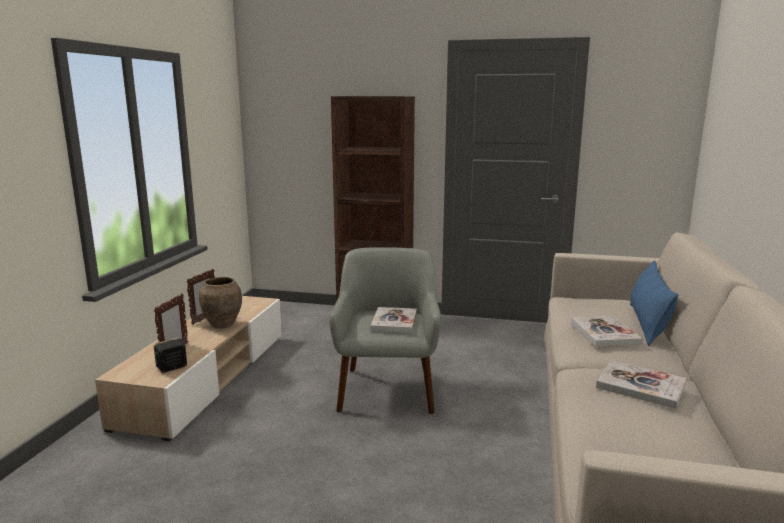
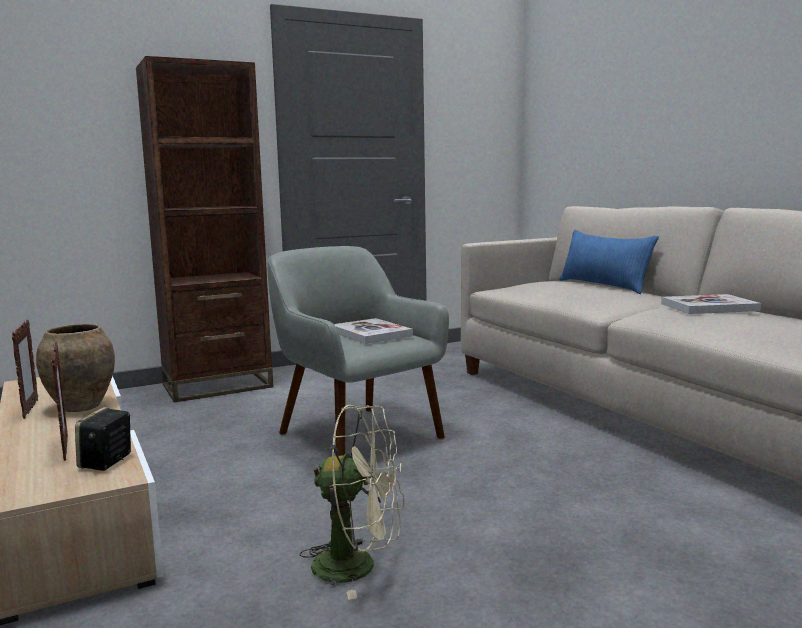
camera: 40 degrees left, 5 degrees down
(248, 479) = (358, 566): none -> beige fan
(604, 333) = (599, 292): book -> none

